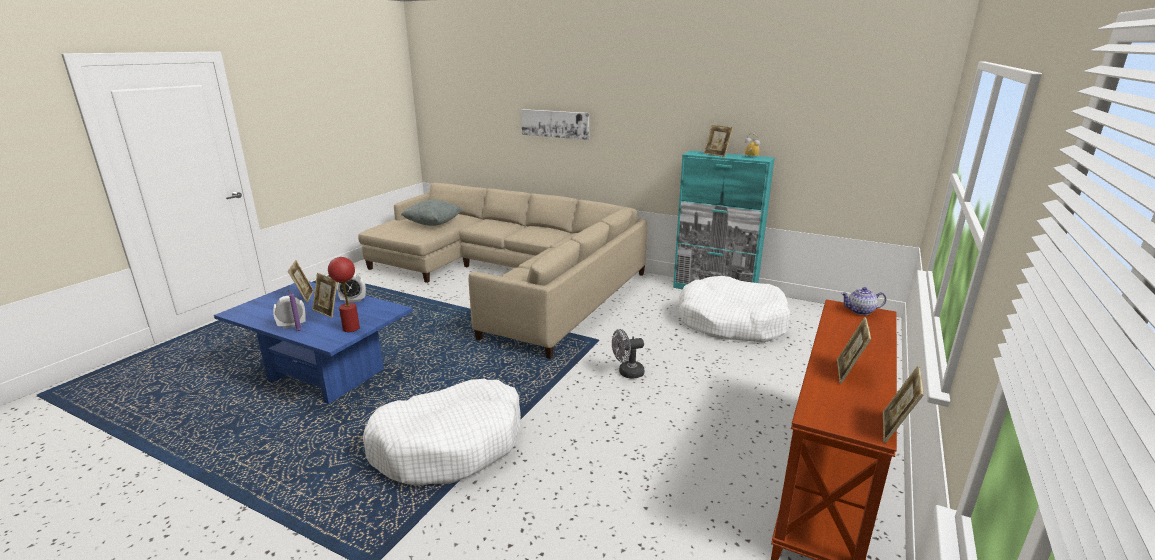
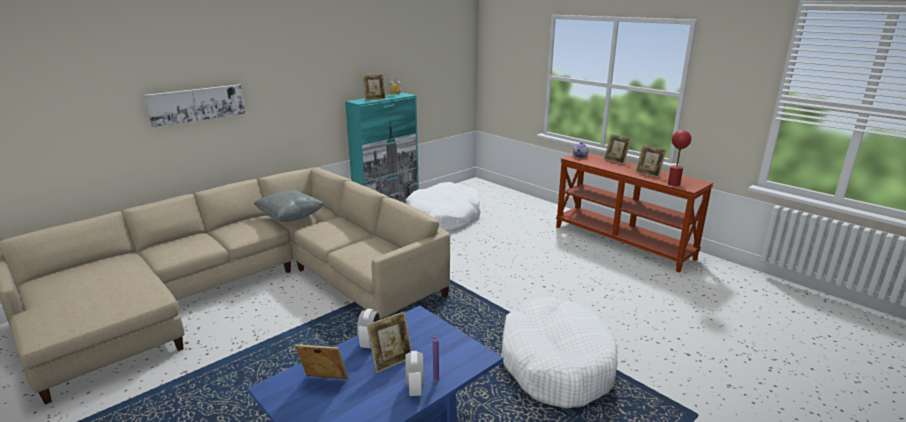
camera: 70 degrees left, 0 degrees up
(351, 328) = (450, 344): red table lamp -> red table lamp (673, 184)
(433, 223) = (111, 281): grey pillow -> grey pillow (290, 218)
(627, 373) = (489, 269): grey fan -> none
(895, 430) = (699, 179): picture frame -> picture frame (615, 161)

